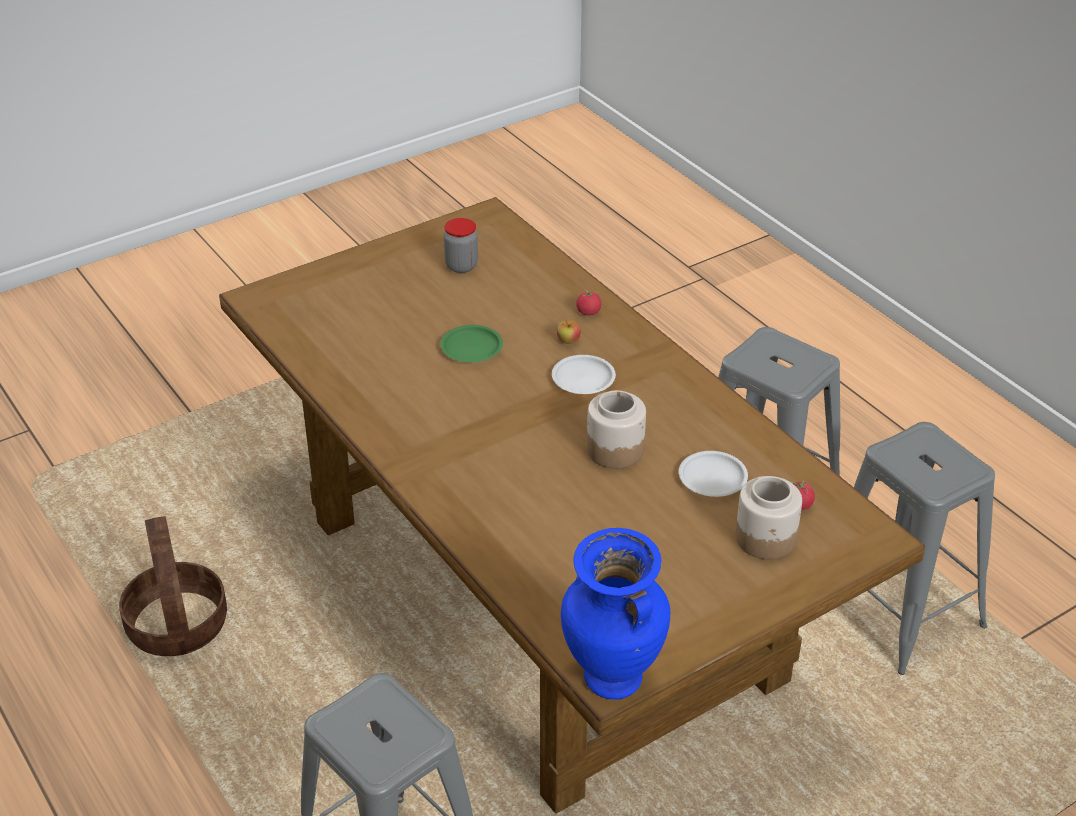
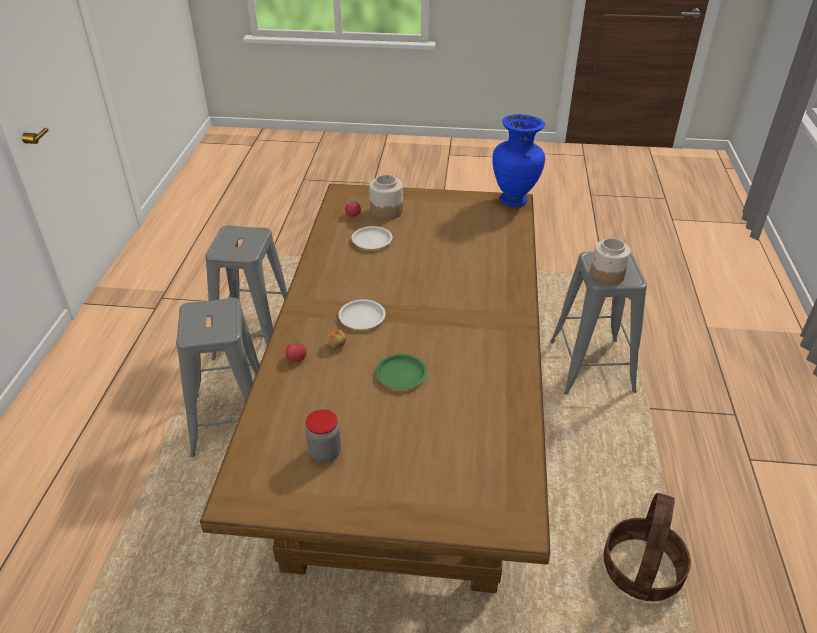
camera: 140 degrees left, 0 degrees up
(615, 449) = (398, 274): jar -> jar (606, 275)

